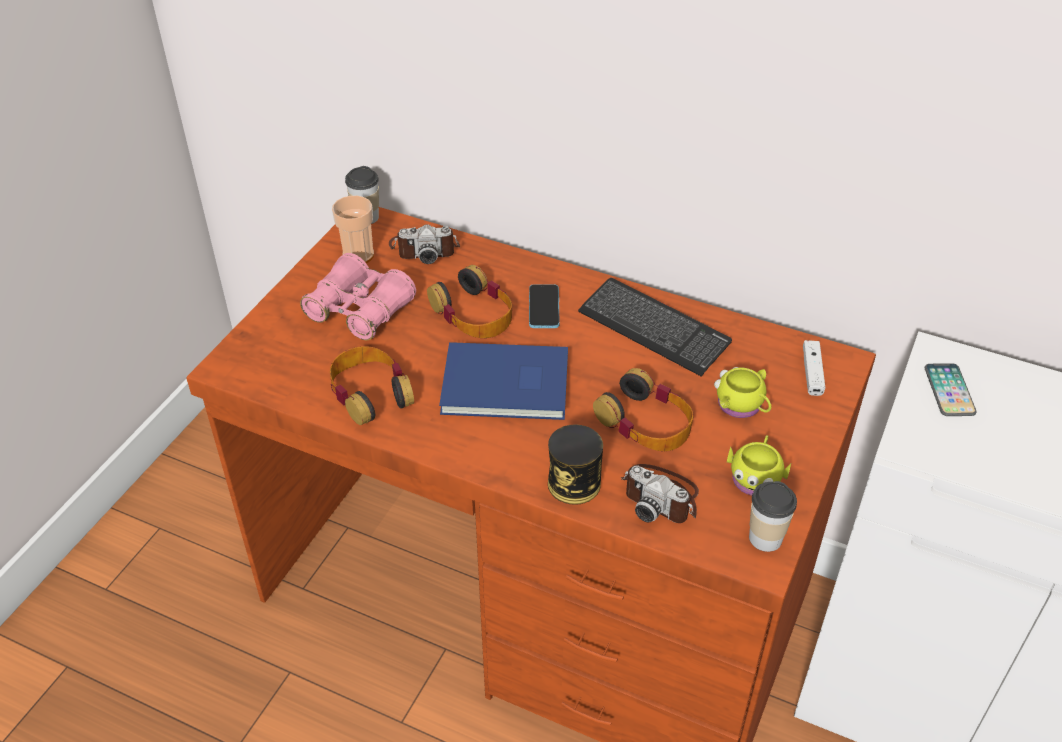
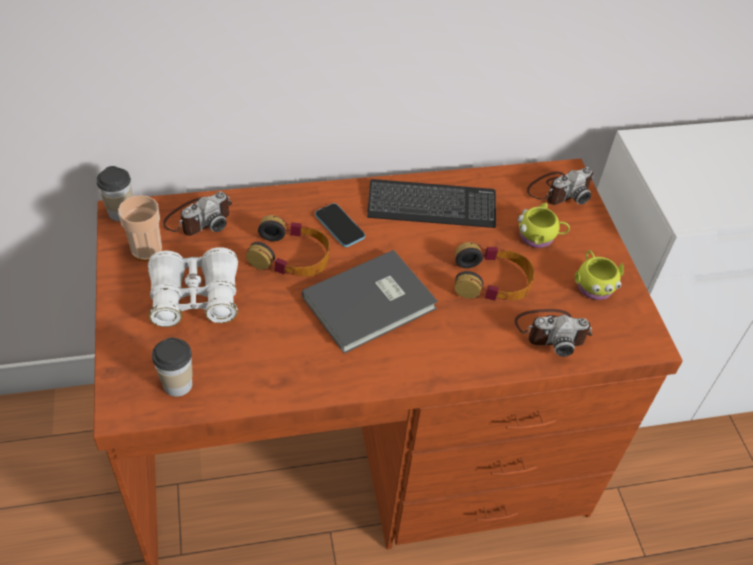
camera: 40 degrees left, 5 degrees up
(360, 310) = (195, 298): pink binoculars -> white binoculars
(370, 392) = (272, 364): headphones -> none
(507, 387) = (372, 304): blue book -> grey book
(574, 483) = (488, 354): can -> none
(765, 538) = (637, 325): cup -> cup (178, 385)
(812, 373) = (558, 190): white game controller -> camera
(949, 391) = (671, 164): phone -> none

